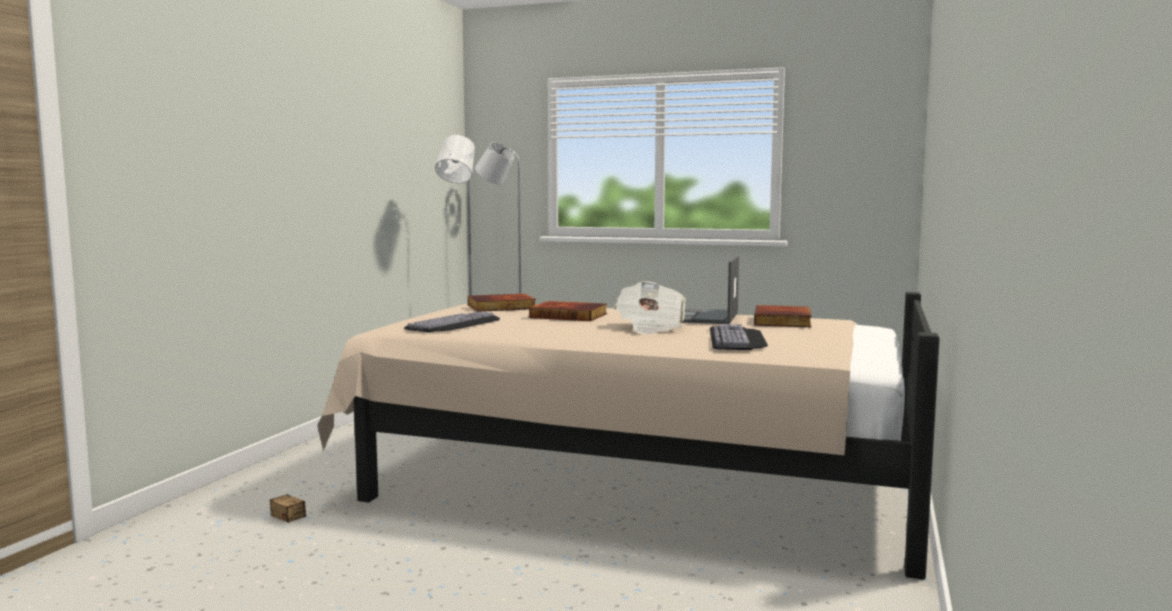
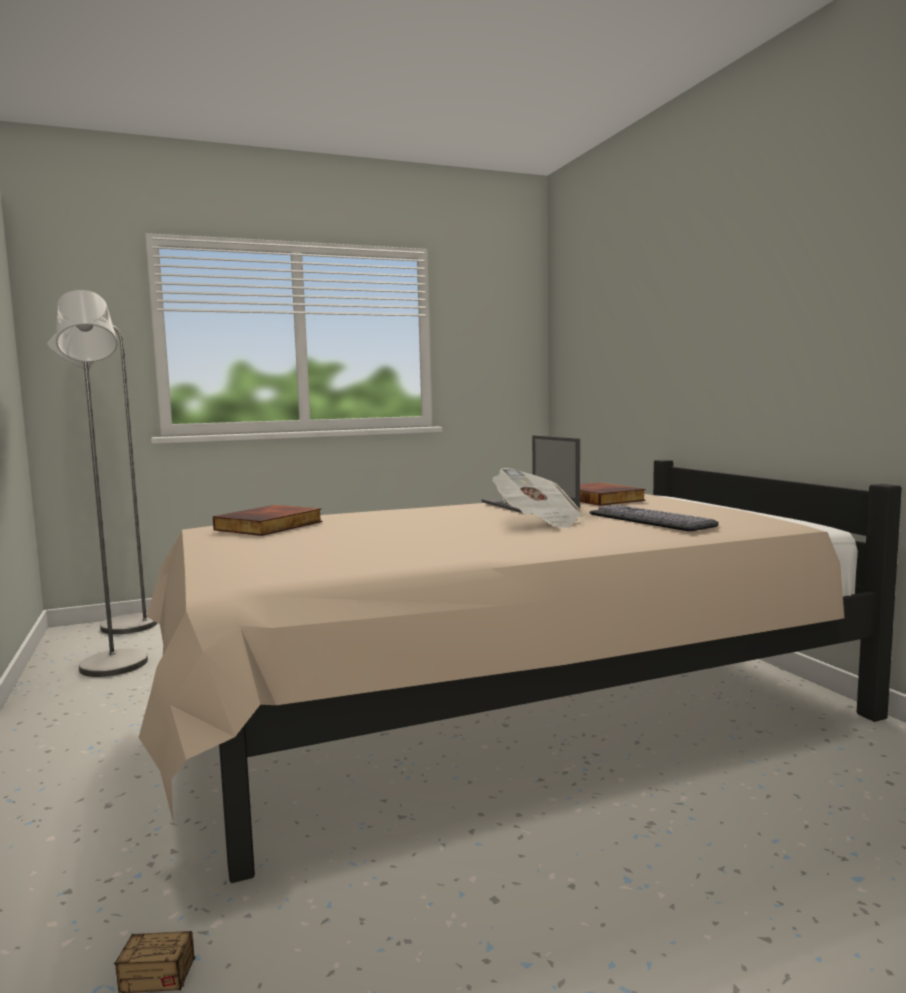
camera: 40 degrees left, 0 degrees up
(457, 324) = (312, 554): keyboard -> none
(569, 315) = (398, 523): book -> none

